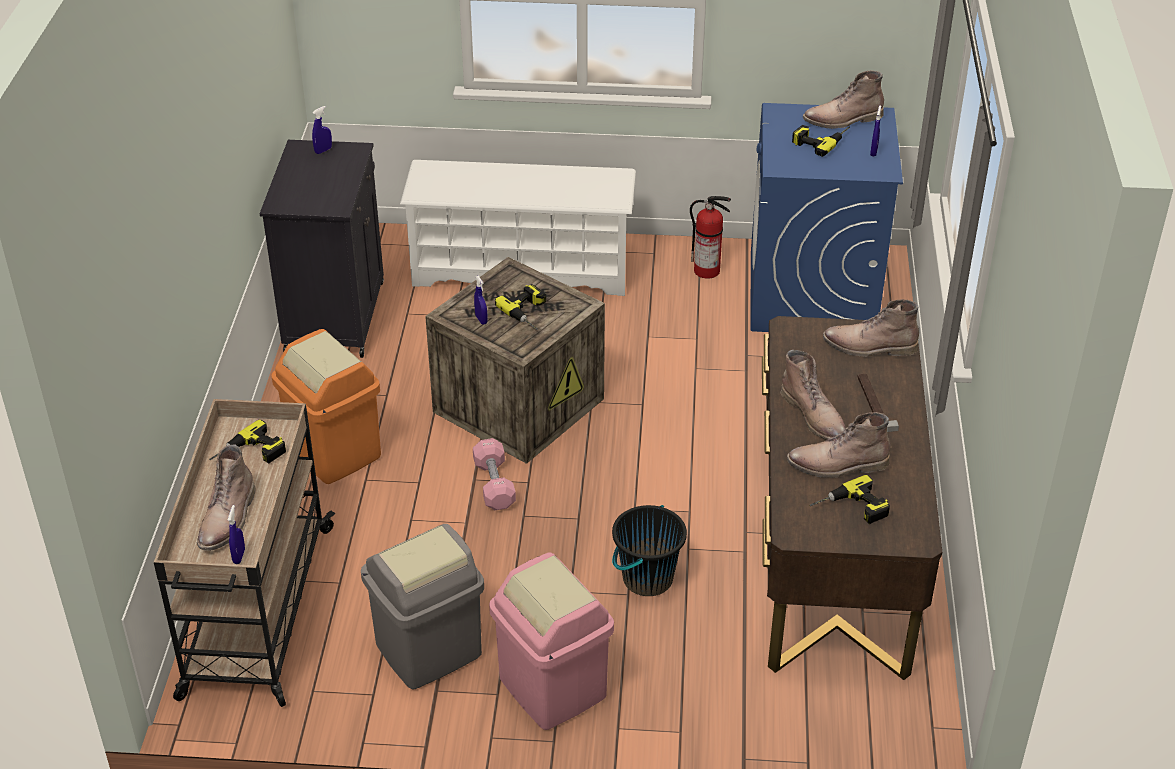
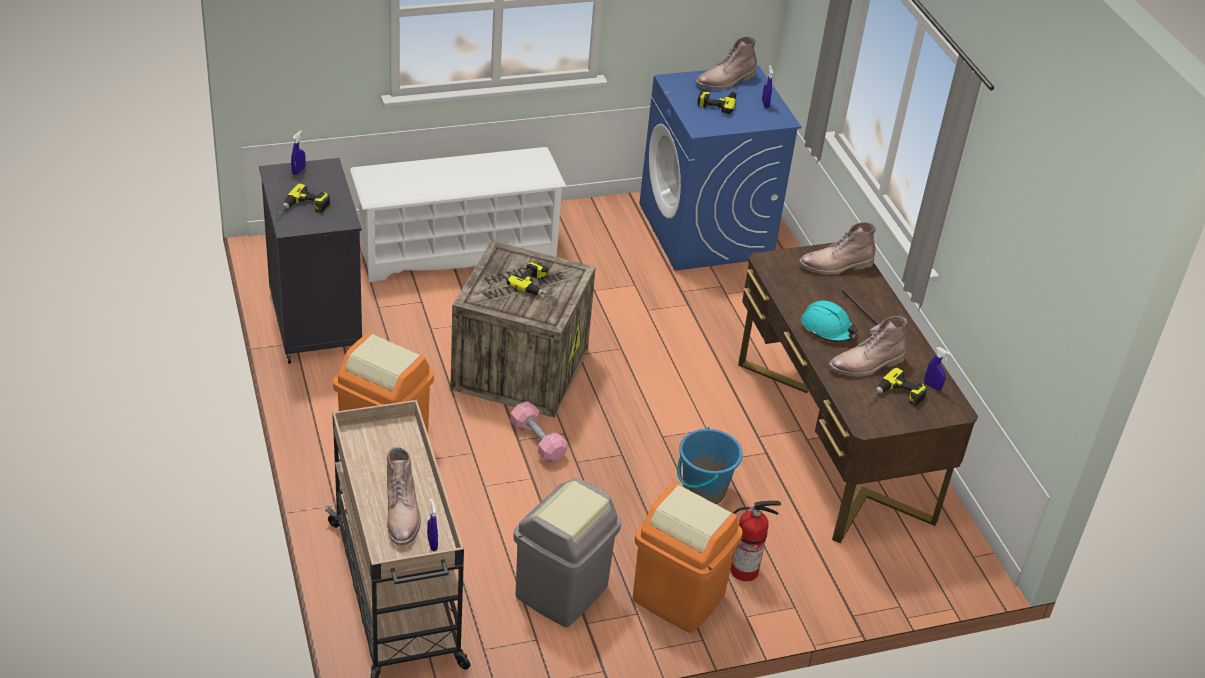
camera: 25 degrees left, 0 degrees up
(250, 454) = (386, 454): power drill -> power drill (302, 209)
(481, 319) = (502, 299): blue spray bottle -> blue spray bottle (932, 386)
(553, 687) = (679, 597): pink trash can -> orange trash can
(647, 578) = (703, 491): black bucket -> blue bucket
(708, 270) = (612, 225): fire extinguisher -> fire extinguisher (745, 570)
(815, 416) = (828, 329): brown boot -> turquoise hard hat

